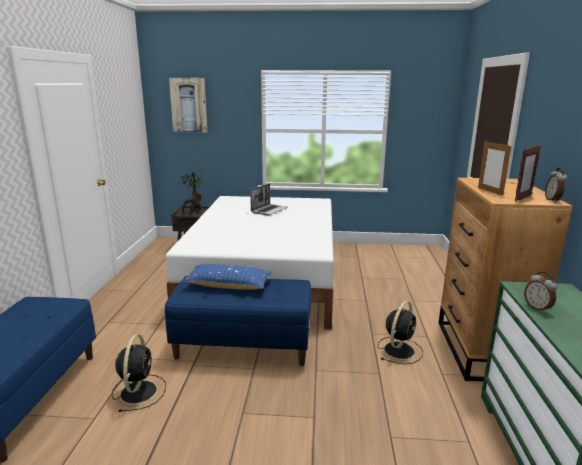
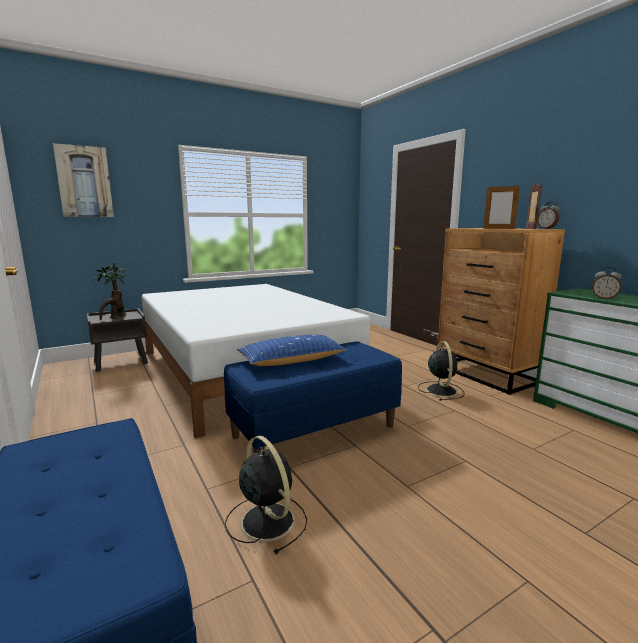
camera: 35 degrees left, 5 degrees down
(269, 210) = (228, 296): laptop -> none

